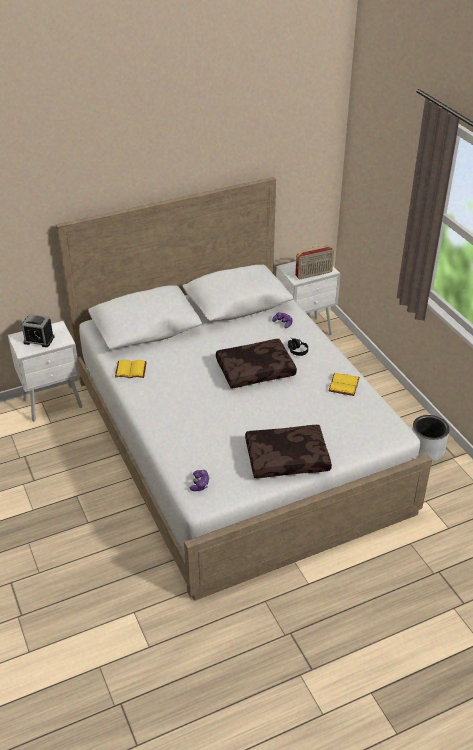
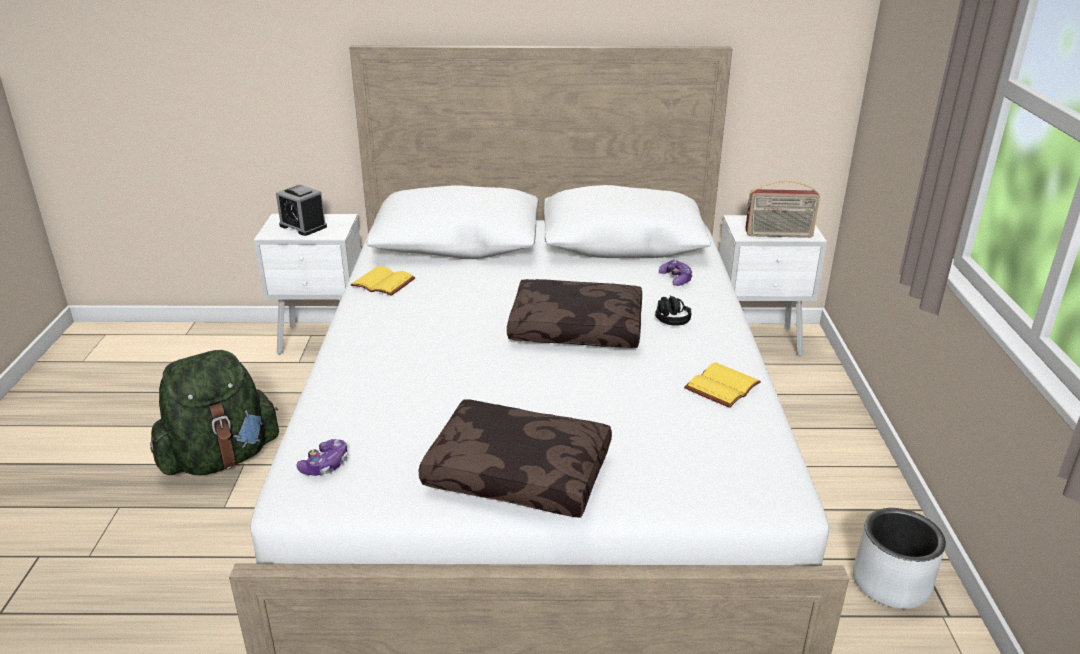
camera: 25 degrees right, 10 degrees down
(60, 496) = (221, 458): none -> green backpack

